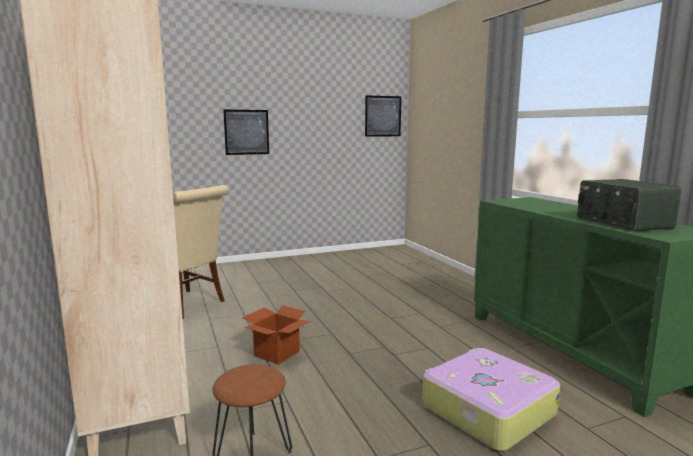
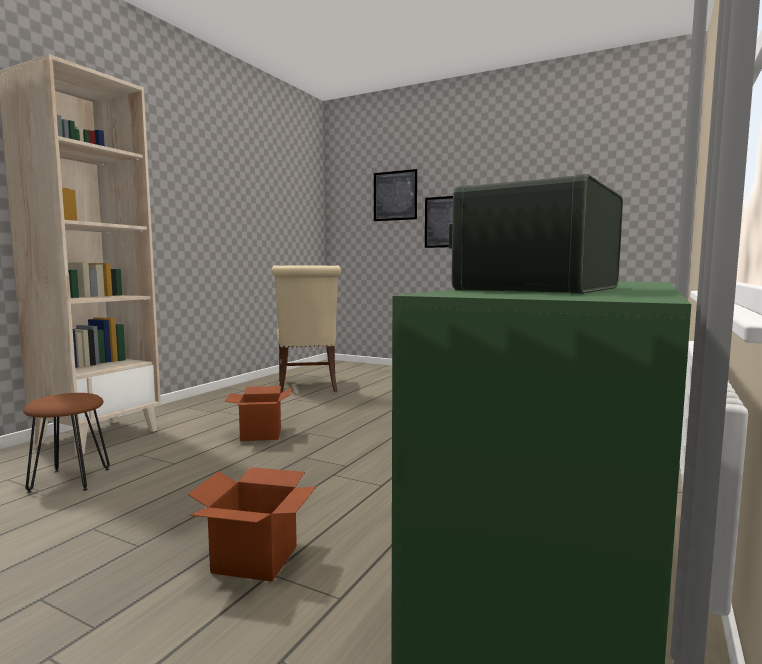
camera: 50 degrees right, 5 degrees down
(383, 116) = (644, 189): picture -> picture (395, 196)
(486, 410) = (254, 560): suitcase -> cardboard box

